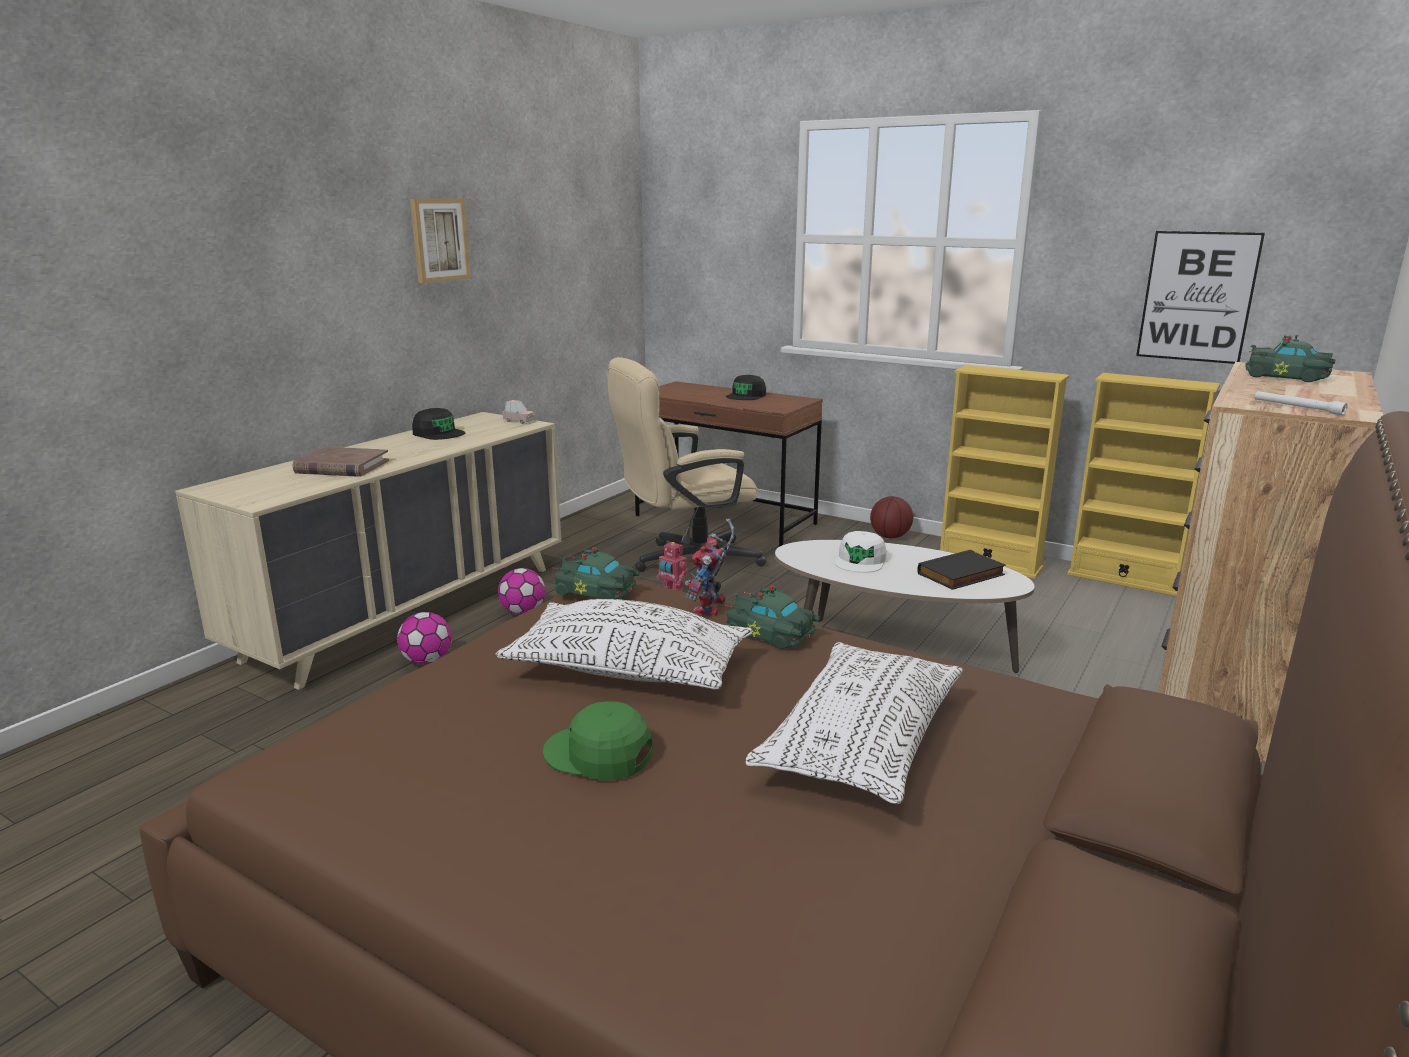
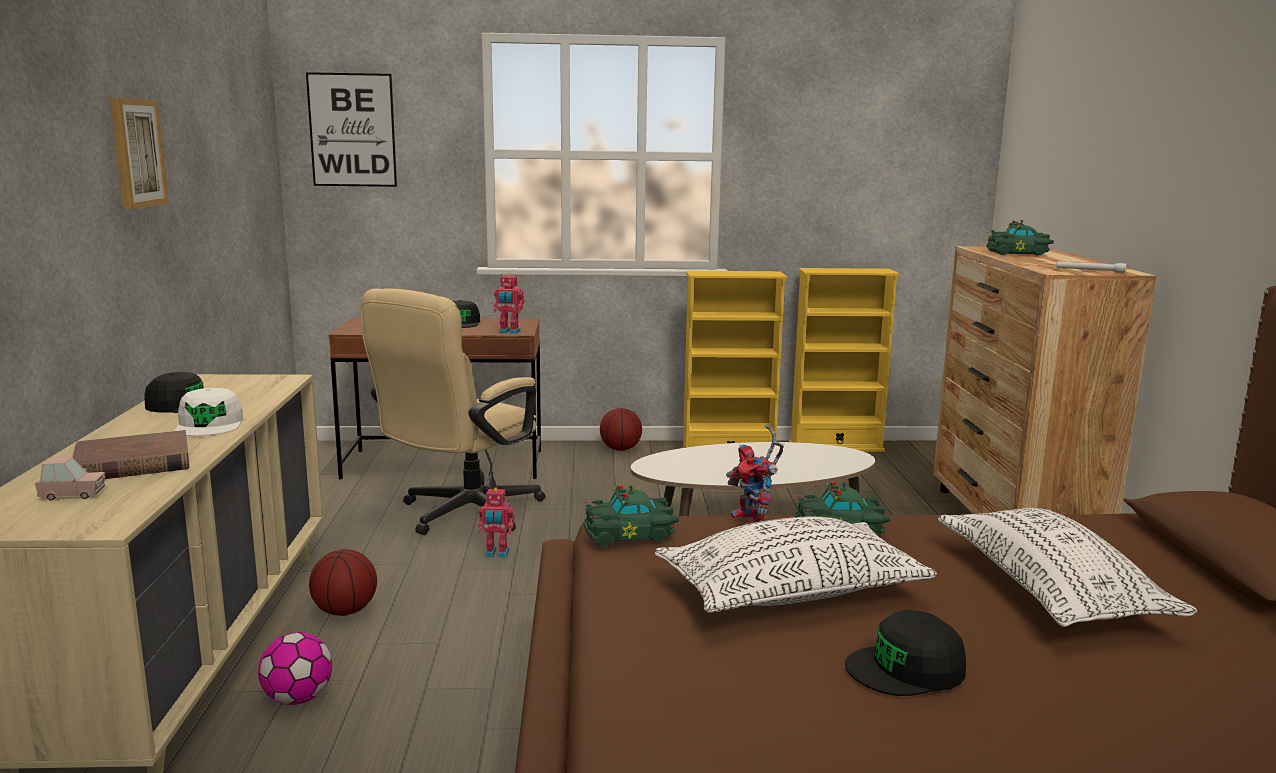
camera: 35 degrees left, 5 degrees down
(519, 421) = (263, 378): pink toy car -> pink toy car (73, 495)
(523, 612) = (346, 611): football -> basketball
(599, 754) = (906, 669): green cap -> black cap
(770, 408) = (509, 332): none -> toy robot
(861, 561) = (719, 464): white cap -> white cap (210, 425)
(962, 575) = (811, 458): black book -> none
(1197, 297) = (865, 199): picture -> picture (352, 130)

